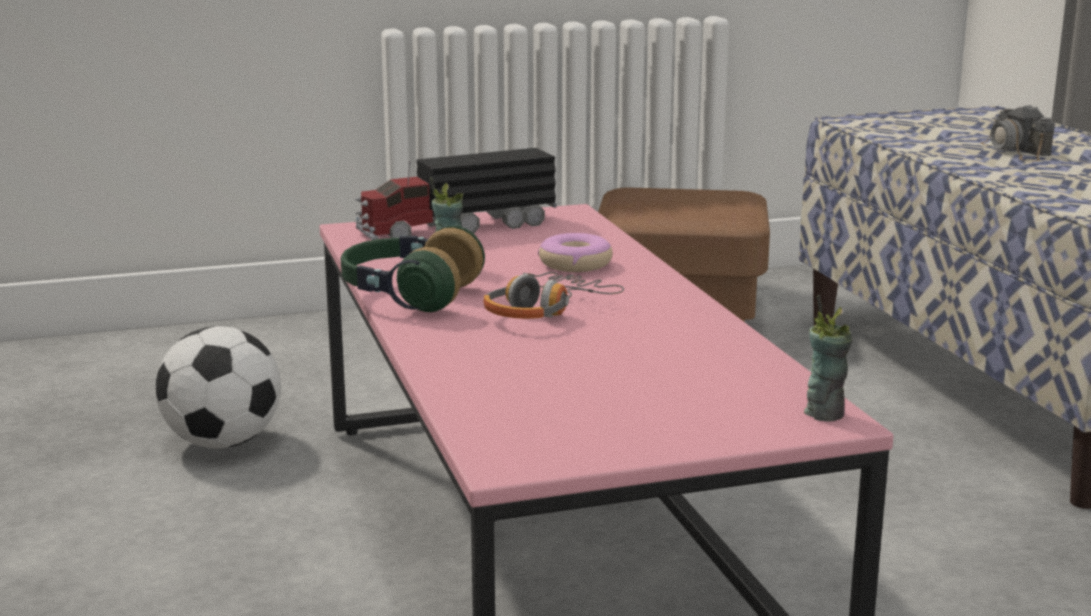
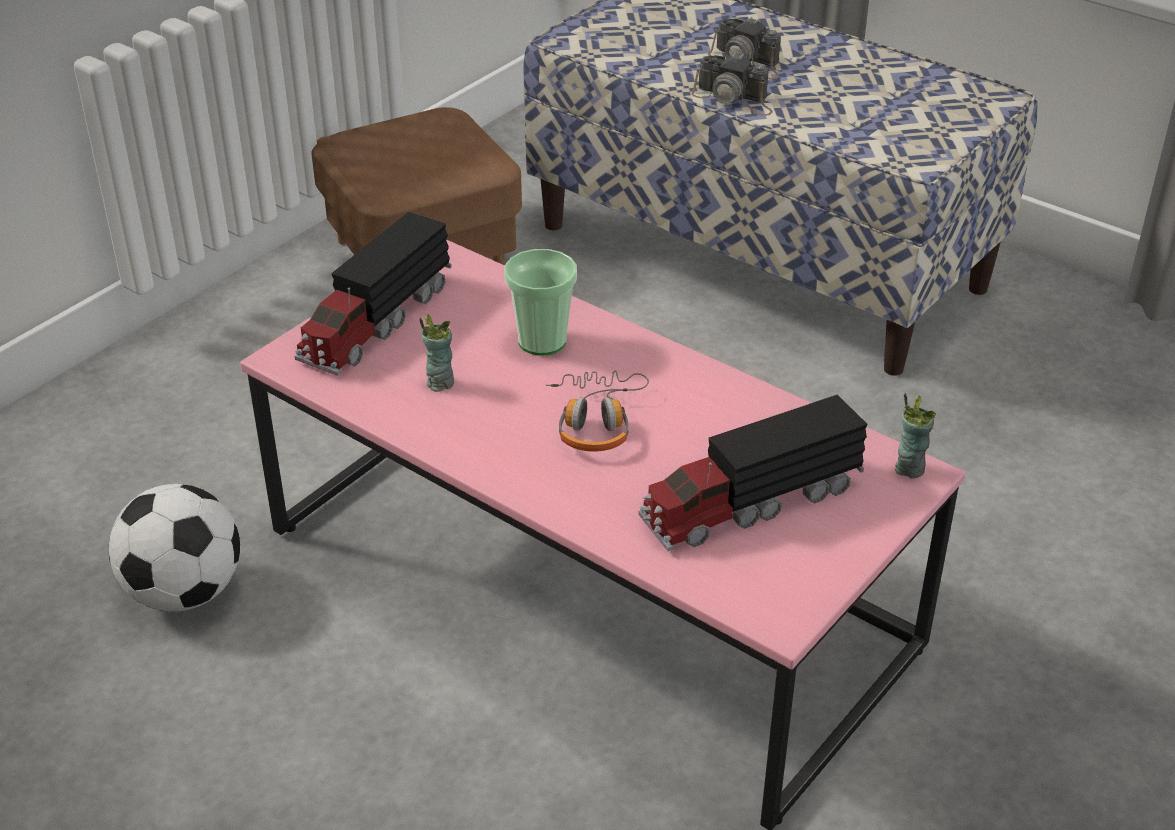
camera: 35 degrees left, 20 degrees up
(408, 296) = (467, 445): headphones -> none
(575, 264) = (542, 341): donut -> cup
(605, 387) = (748, 503): none -> toy truck
(967, 164) = (734, 99): none -> camera

